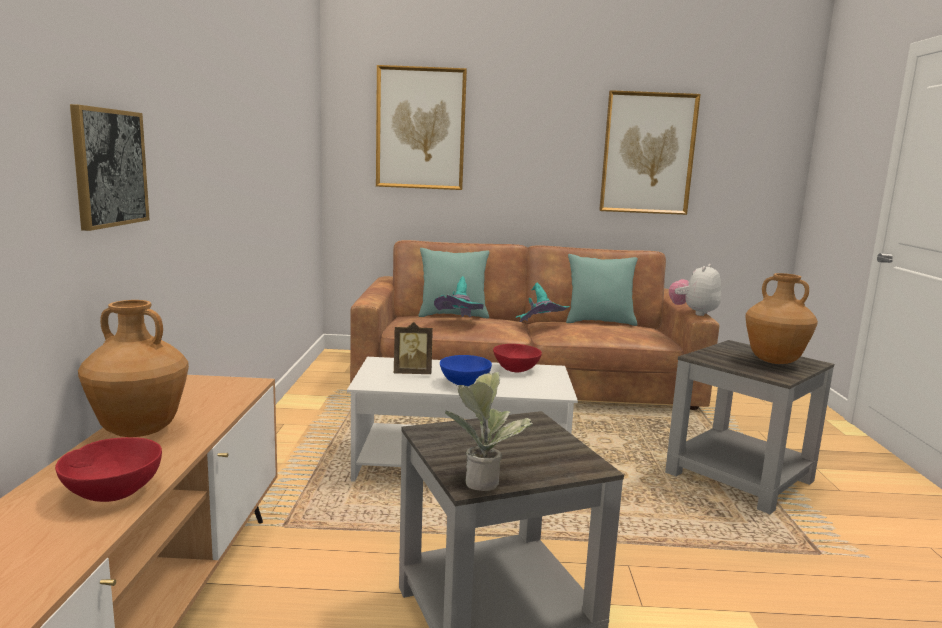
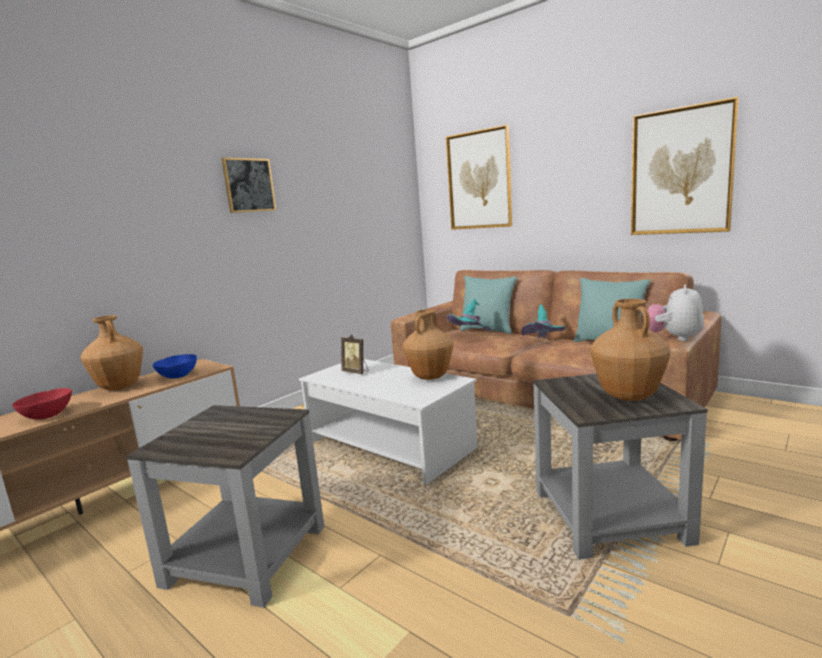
camera: 40 degrees right, 0 degrees up
(109, 167) = (118, 243): picture -> picture (249, 185)
(465, 383) = (372, 383): blue bowl -> blue bowl (177, 376)
(483, 479) = (166, 446): potted plant -> none
(516, 369) = (430, 377): red bowl -> brown vase
(694, 313) = (674, 338): plush toy -> plush toy turned 45 degrees counterclockwise

